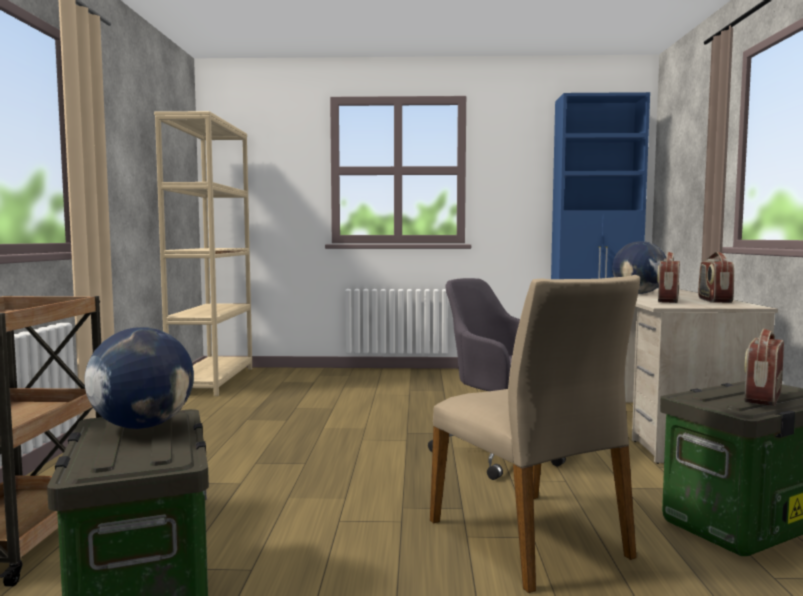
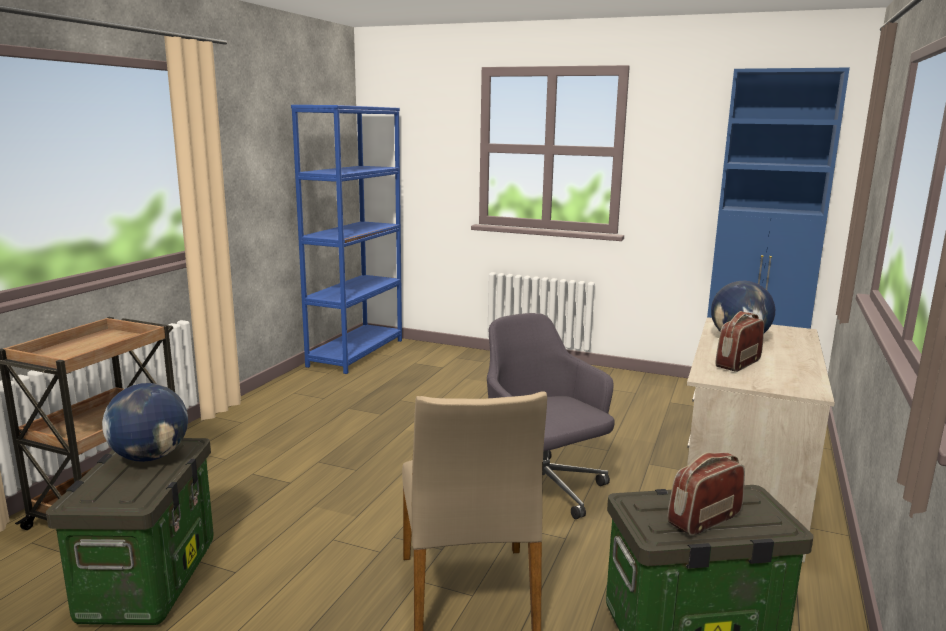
camera: 20 degrees right, 10 degrees up
(213, 381) = (356, 353): beige bookcase -> blue bookcase
(714, 300) = (795, 370): radio -> none

